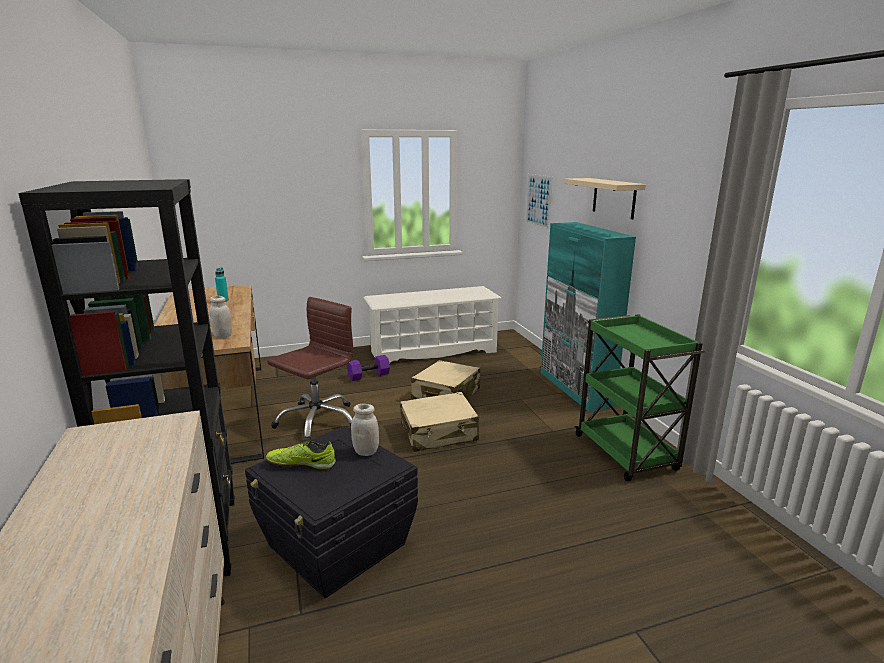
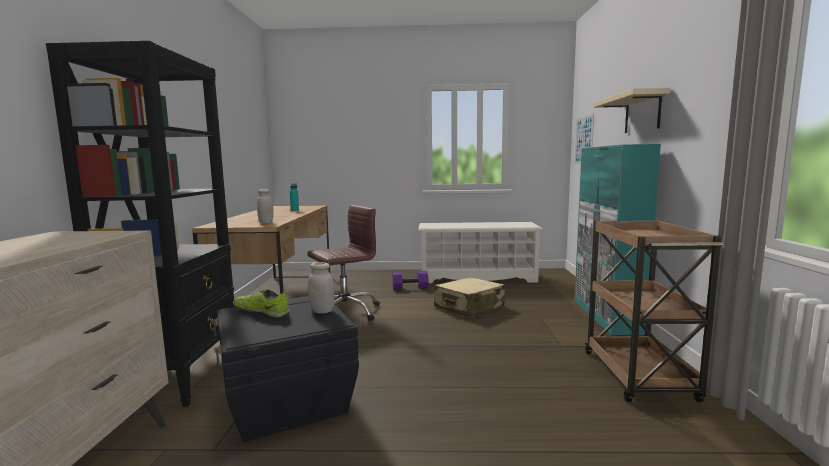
camera: 20 degrees right, 10 degrees down
(439, 433) = (443, 333): beige suitcase -> none
(626, 454) = (639, 377): green cart -> brown cart

